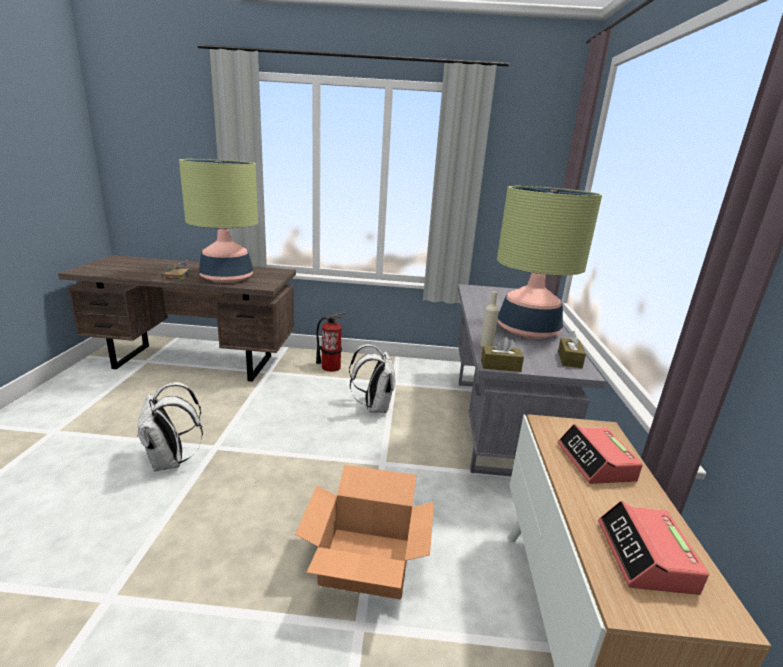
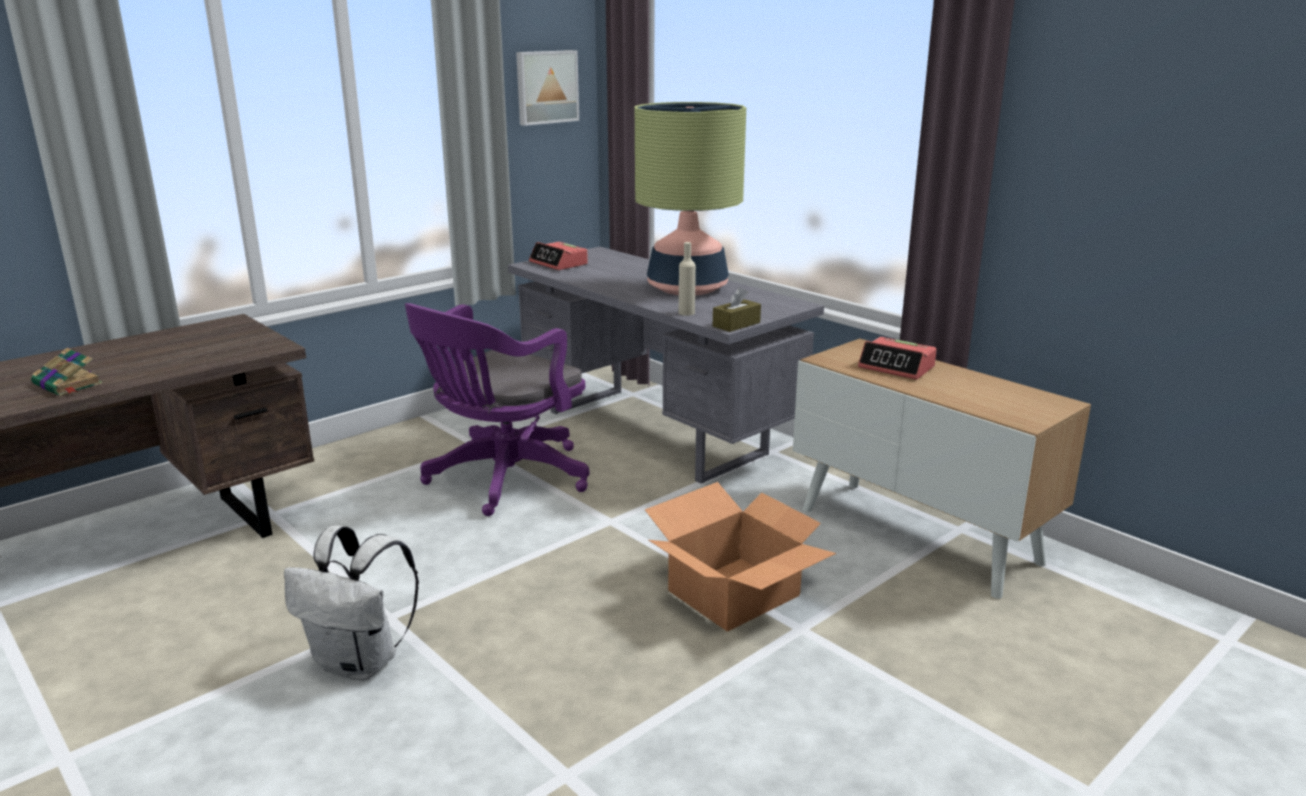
camera: 45 degrees left, 0 degrees up
(226, 278) = (174, 358): table lamp -> none
(330, 367) = (356, 466): fire extinguisher -> none
(374, 407) = (502, 479): white backpack -> purple office chair
(526, 176) = (546, 87): none -> picture
(569, 359) = (770, 299): brown tissue box -> none
(645, 557) = (1000, 399): alarm clock -> alarm clock (559, 263)

